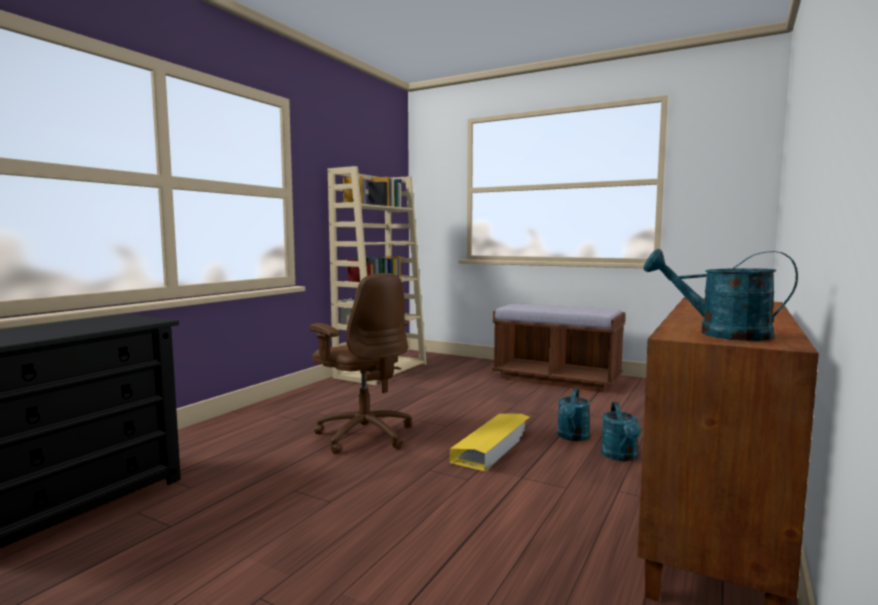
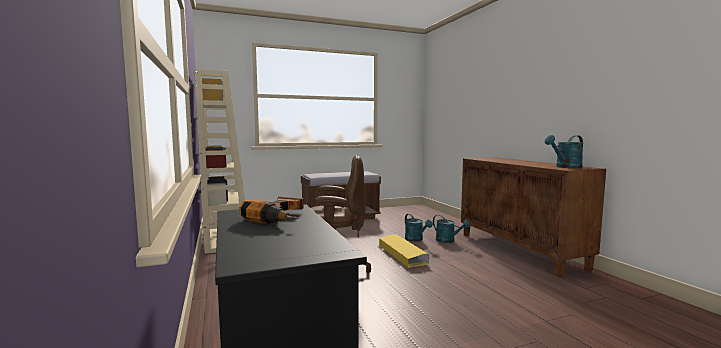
camera: 50 degrees left, 0 degrees up
(98, 324) = (281, 218): none -> power drill

